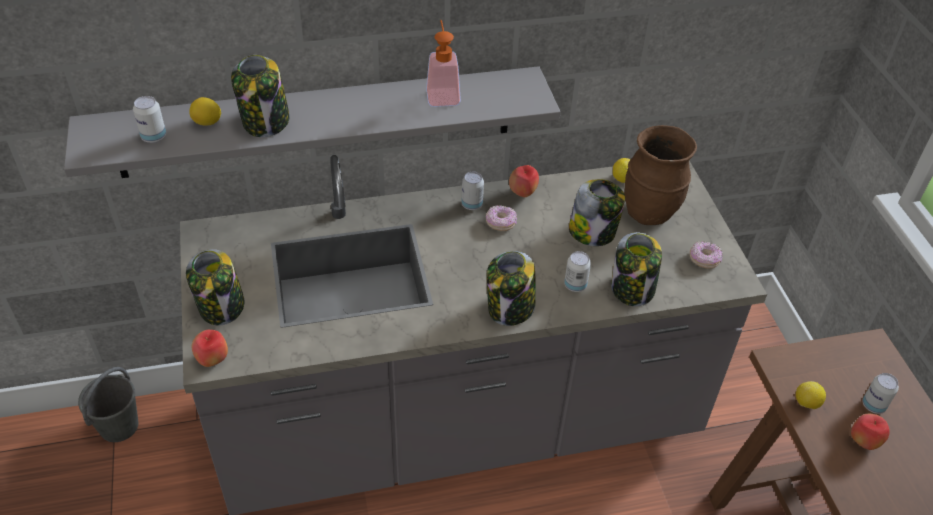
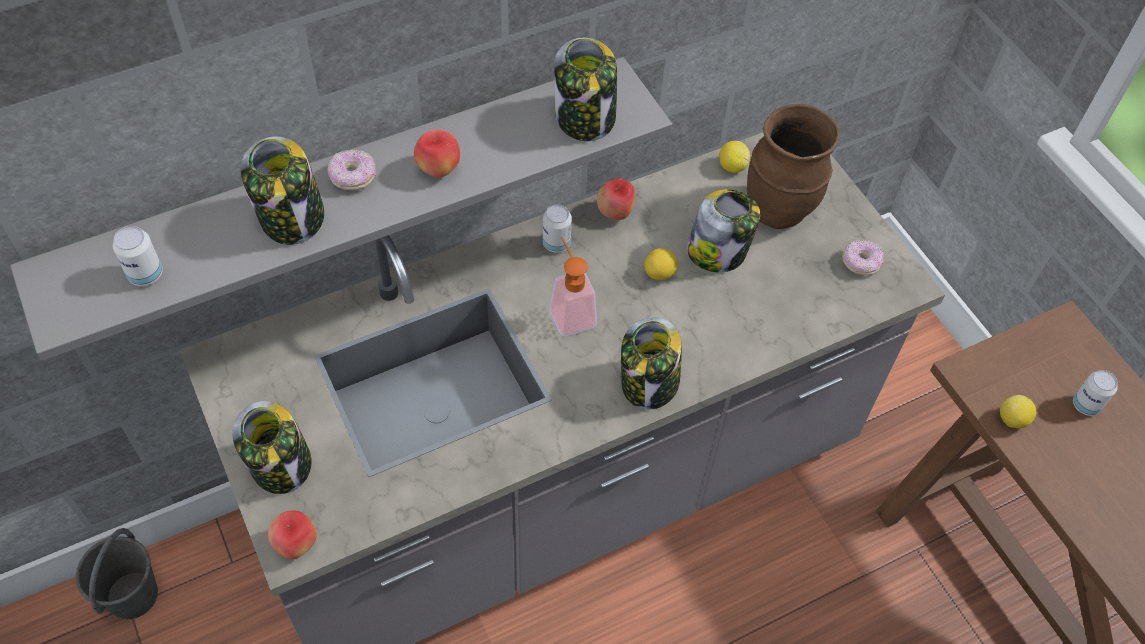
camera: 15 degrees left, 10 degrees up
(207, 123) = (212, 236): lemon -> lemon (660, 273)
(442, 93) = (512, 125): soap dispenser -> soap dispenser (569, 311)
(500, 223) = (600, 263): donut -> donut (353, 177)
(575, 285) = (718, 333): can -> none
(632, 289) = (788, 323): jar -> jar (585, 118)
(863, 441) = (1086, 455): apple -> apple (439, 170)

